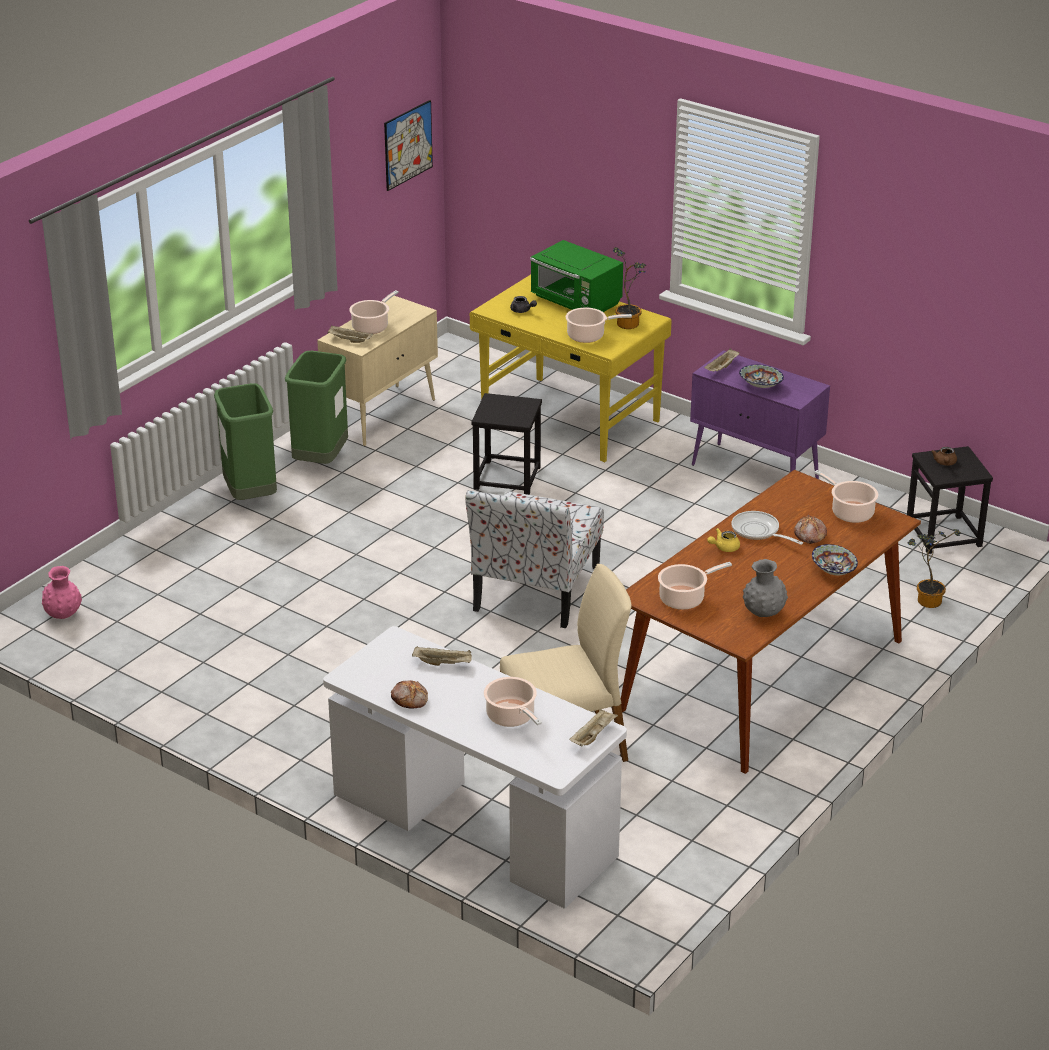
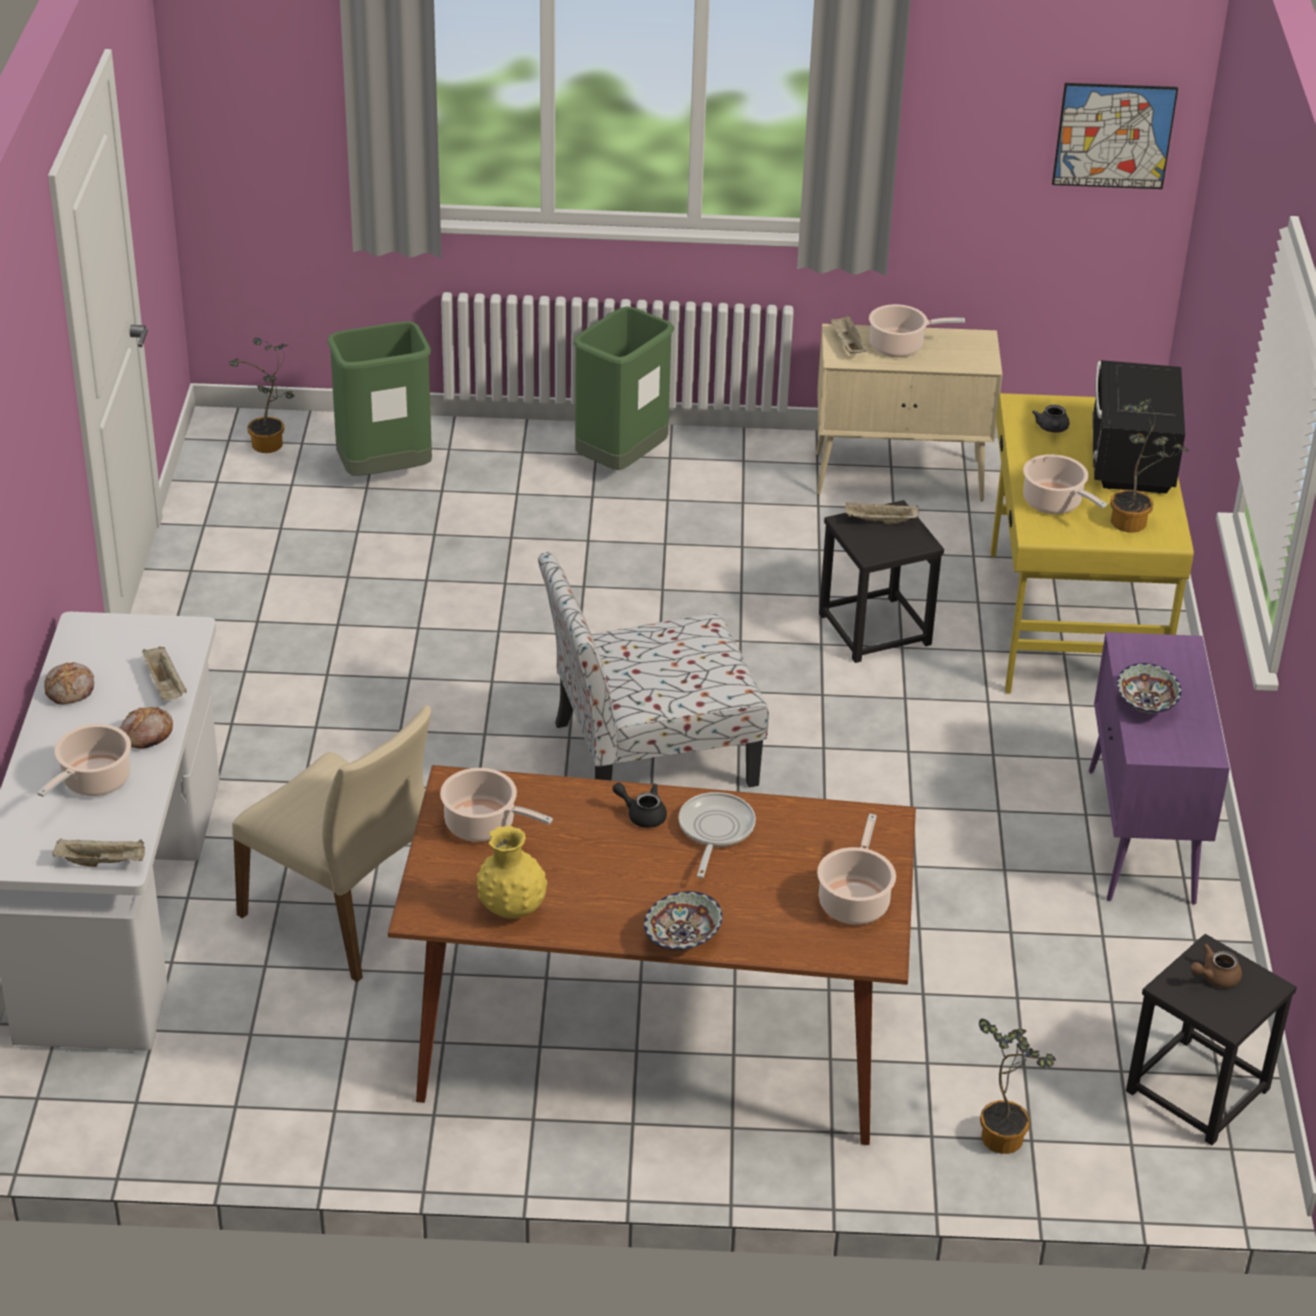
camera: 55 degrees right, 5 degrees up
(63, 615) = (270, 447): pink vase -> potted plant
(320, 460) = (750, 477): green trash can -> green trash can (385, 473)
(576, 302) = (1130, 461): green microwave -> black microwave
(722, 368) = (1149, 652): beige tray -> beige tray (879, 522)
(723, 547) = (642, 814): yellow teapot -> black teapot
(763, 613) = (511, 909): grey vase -> yellow vase
(809, 535) = (753, 882): bread -> bread (145, 735)

